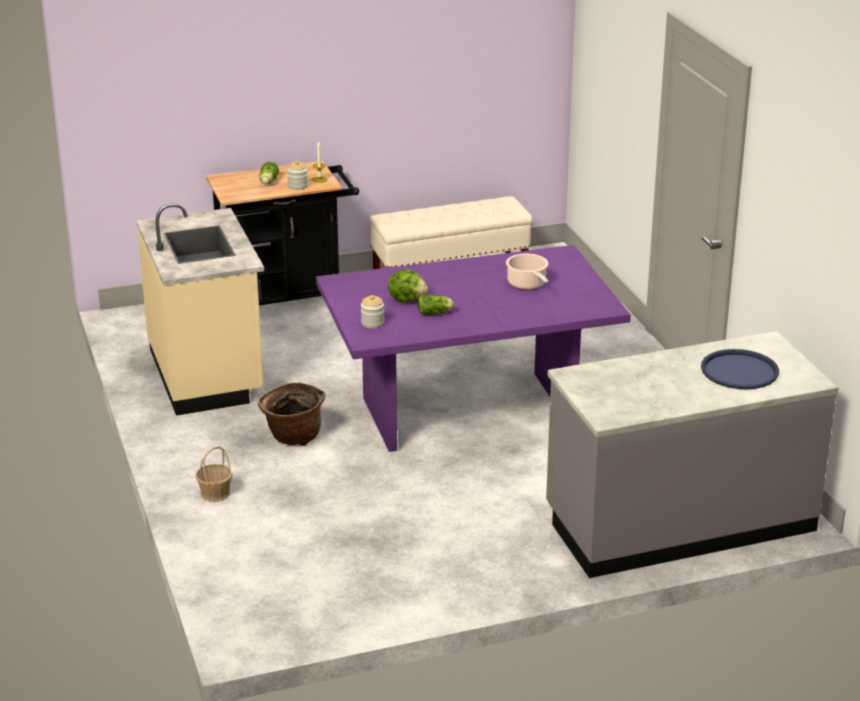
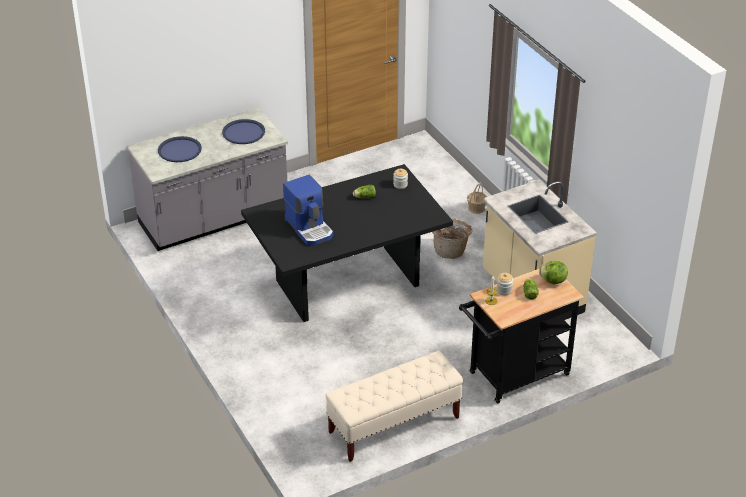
camera: 170 degrees right, 10 degrees up
(407, 299) = (385, 206): lettuce -> lettuce (553, 281)
(467, 411) = (347, 282): purple dining table -> black dining table
(527, 284) = (310, 228): cooking pot -> coffee machine
(626, 389) = (243, 132): none -> blue tray

